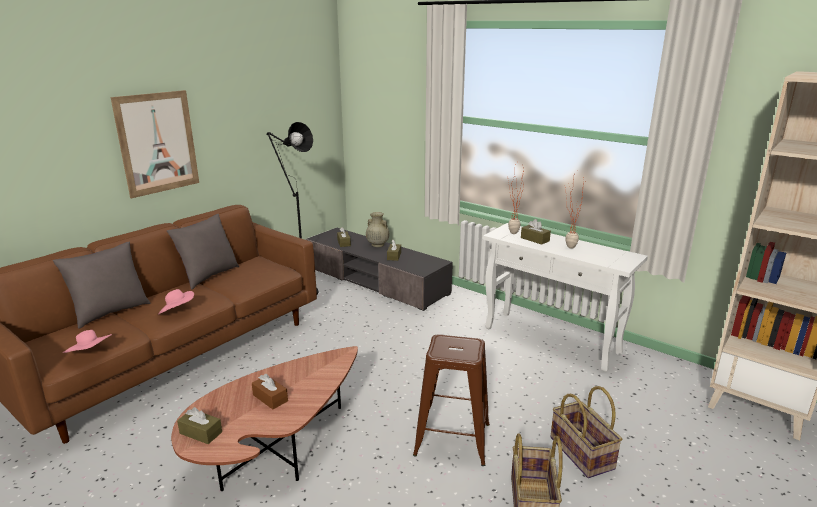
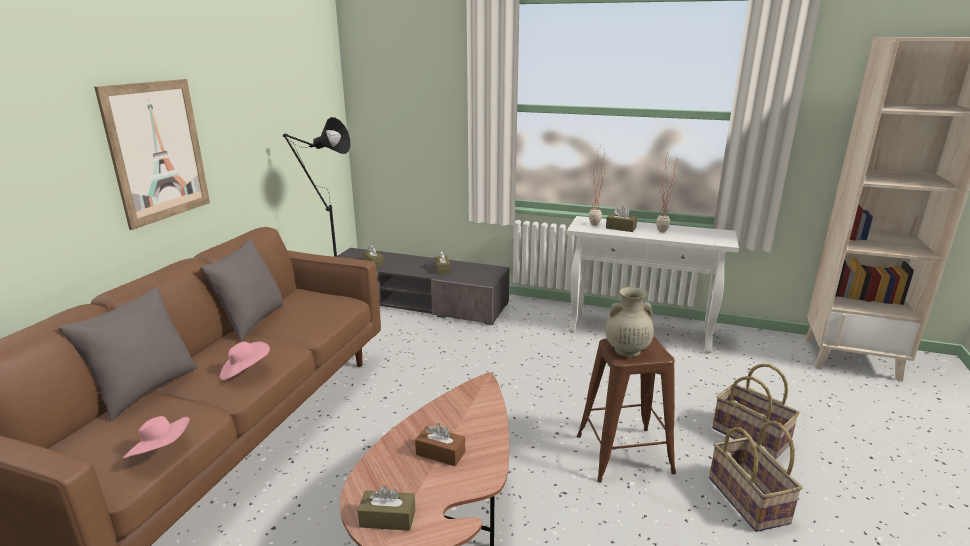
camera: 20 degrees left, 0 degrees up
(377, 245) = (413, 260): beige vase -> beige vase (626, 350)

